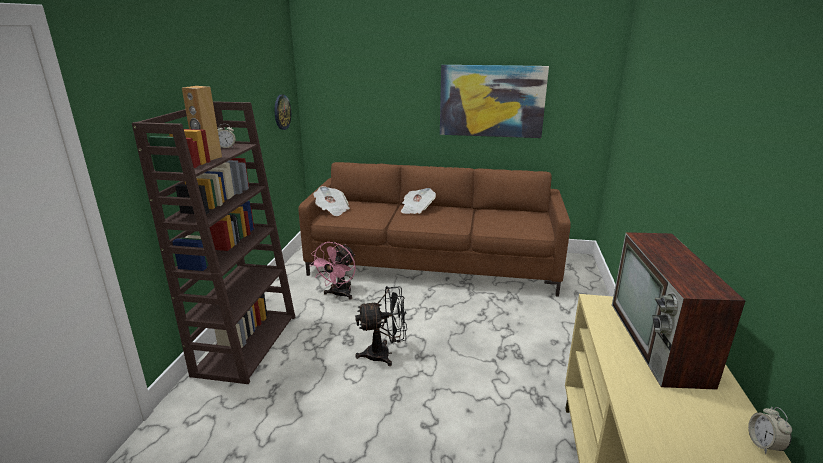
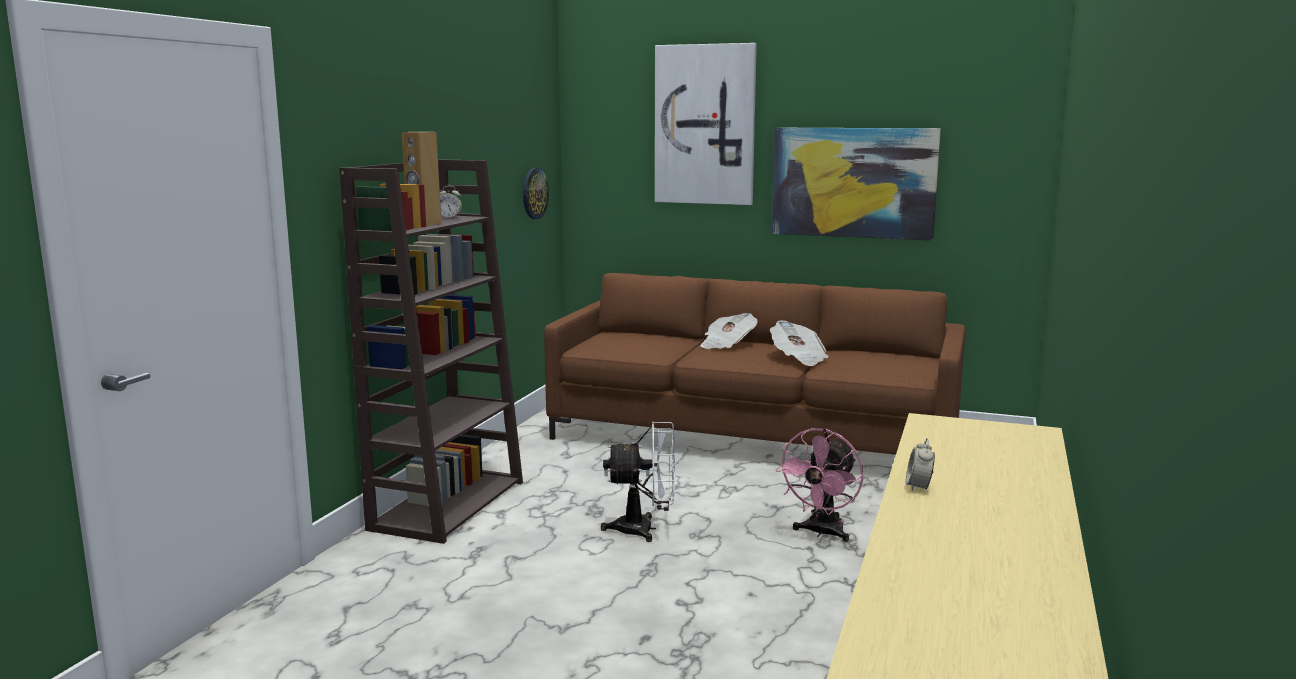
camera: 10 degrees right, 10 degrees down
(332, 210) = (596, 340): newspaper -> newspaper (798, 359)
(339, 295) = (593, 463): pink fan -> pink fan (821, 533)
(384, 354) = (644, 529): black fan -> white fan
(394, 62) = (705, 125): none -> picture
(659, 343) = (990, 456): television -> none
(764, 445) = (1059, 531): alarm clock -> alarm clock (918, 487)

